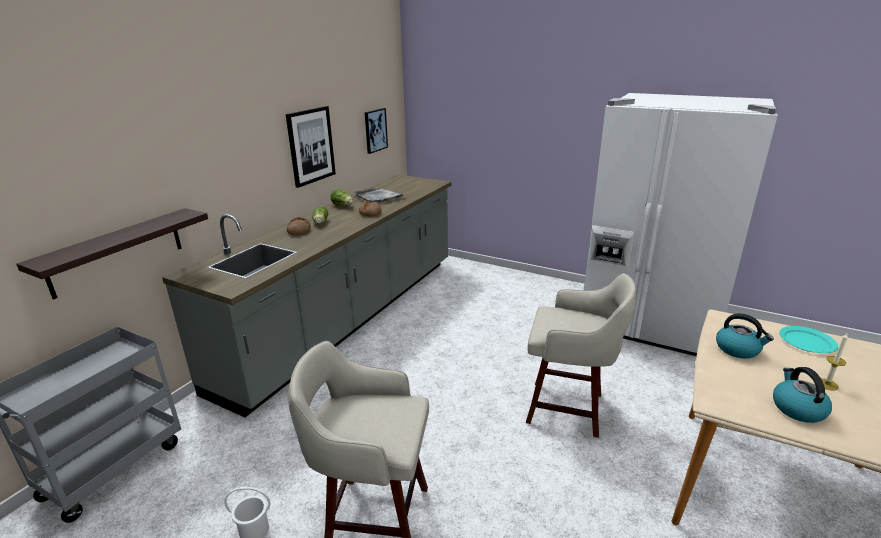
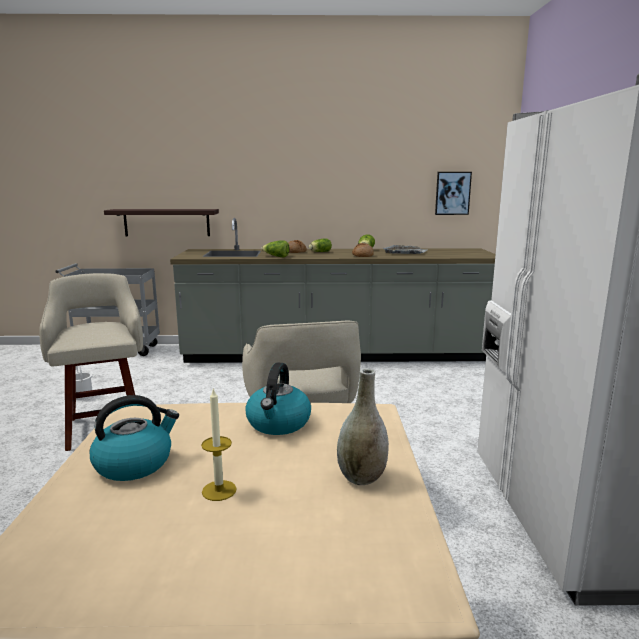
camera: 60 degrees right, 10 degrees down
(311, 146) = (353, 190): picture -> none
(317, 244) = (276, 256): none -> lettuce
(806, 342) = (361, 477): turquoise plate -> grey vase

